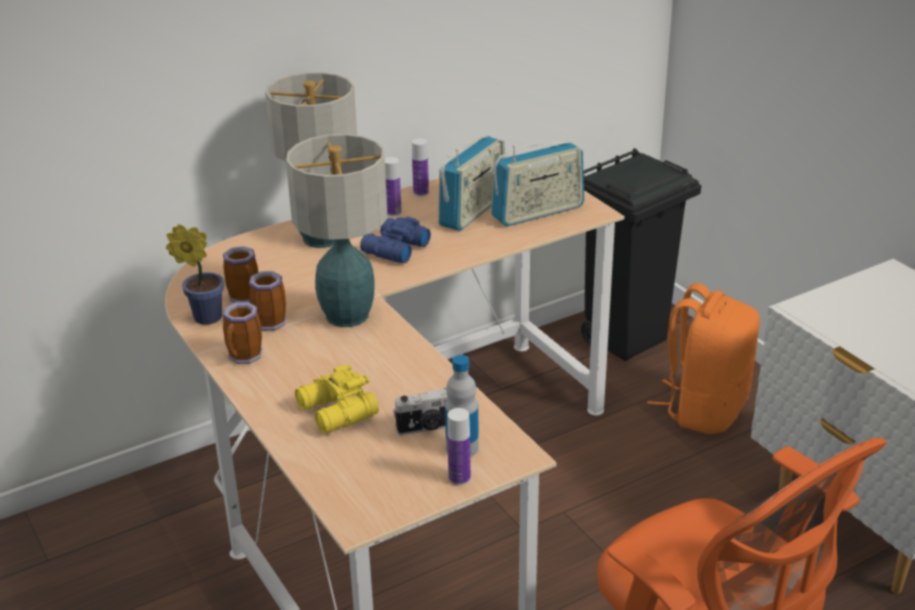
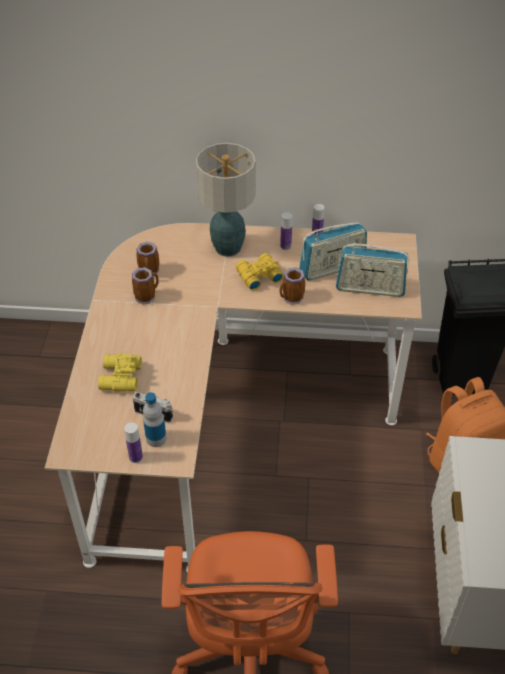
camera: 35 degrees right, 15 degrees up
(204, 317) = (117, 276): potted plant -> none
(245, 357) = (111, 315): mug -> mug (291, 299)
(346, 315) = (187, 312): table lamp -> none
(394, 249) = (258, 276): blue binoculars -> yellow binoculars

